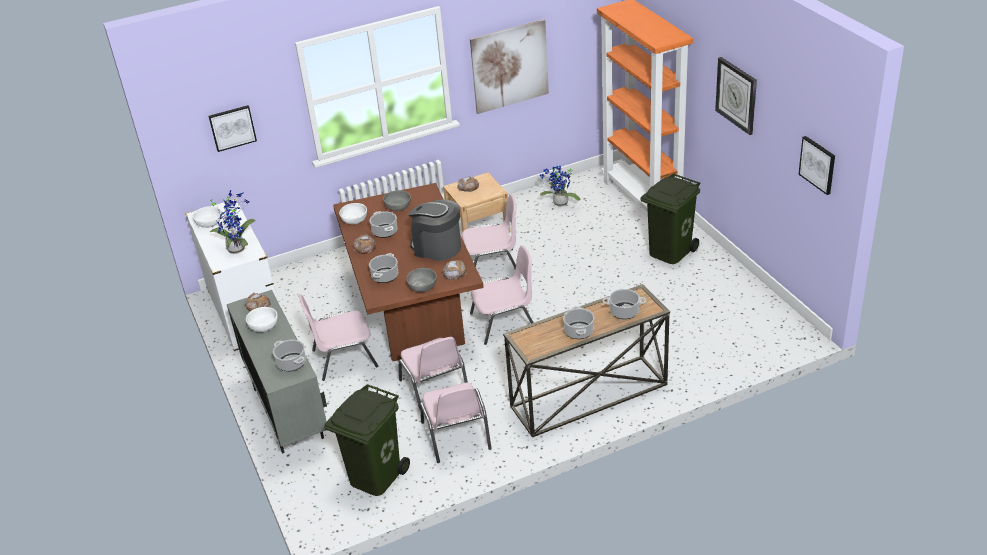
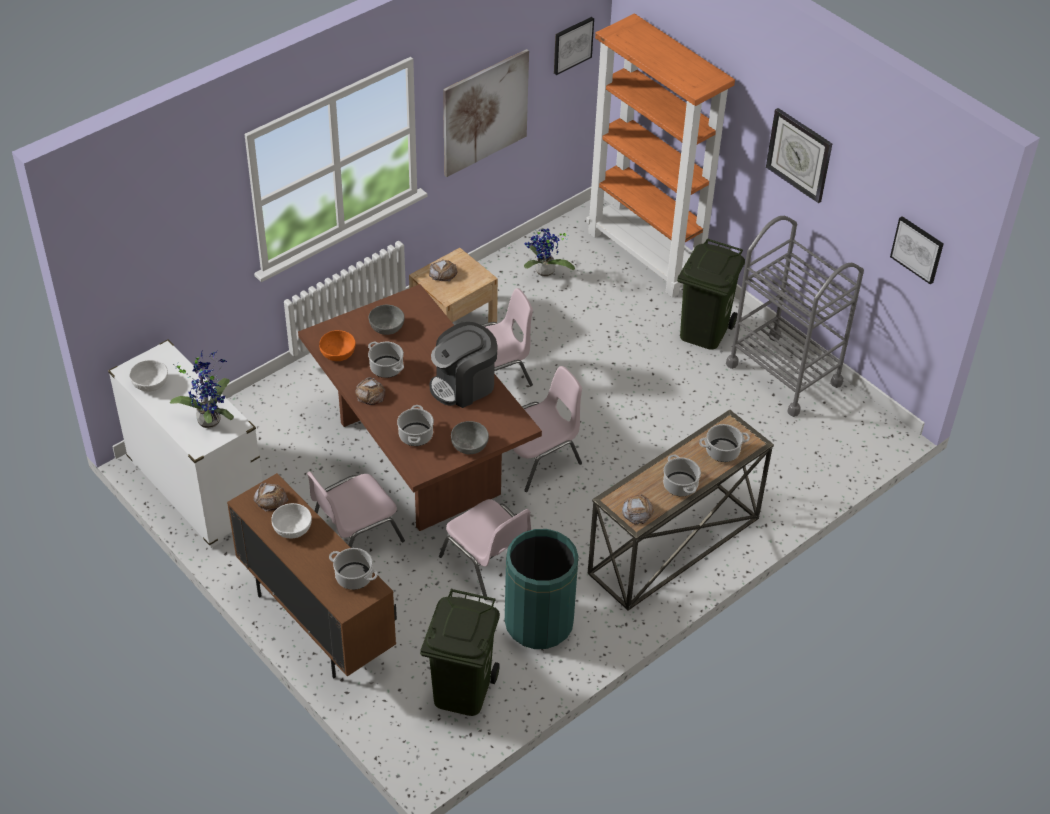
camera: 20 degrees left, 10 degrees up
(232, 127) = (166, 253): picture -> picture (572, 45)
(288, 413) = (316, 622): grey cabinet -> brown cabinet
(354, 220) = (338, 353): white bowl -> orange bowl
(437, 247) = (464, 385): coffee machine -> coffee machine turned 45 degrees counterclockwise
(454, 272) = (501, 419): bread -> bread (637, 511)
(456, 436) = (539, 623): pink chair -> green trash can
(725, 286) = (783, 374): none -> grey cart

